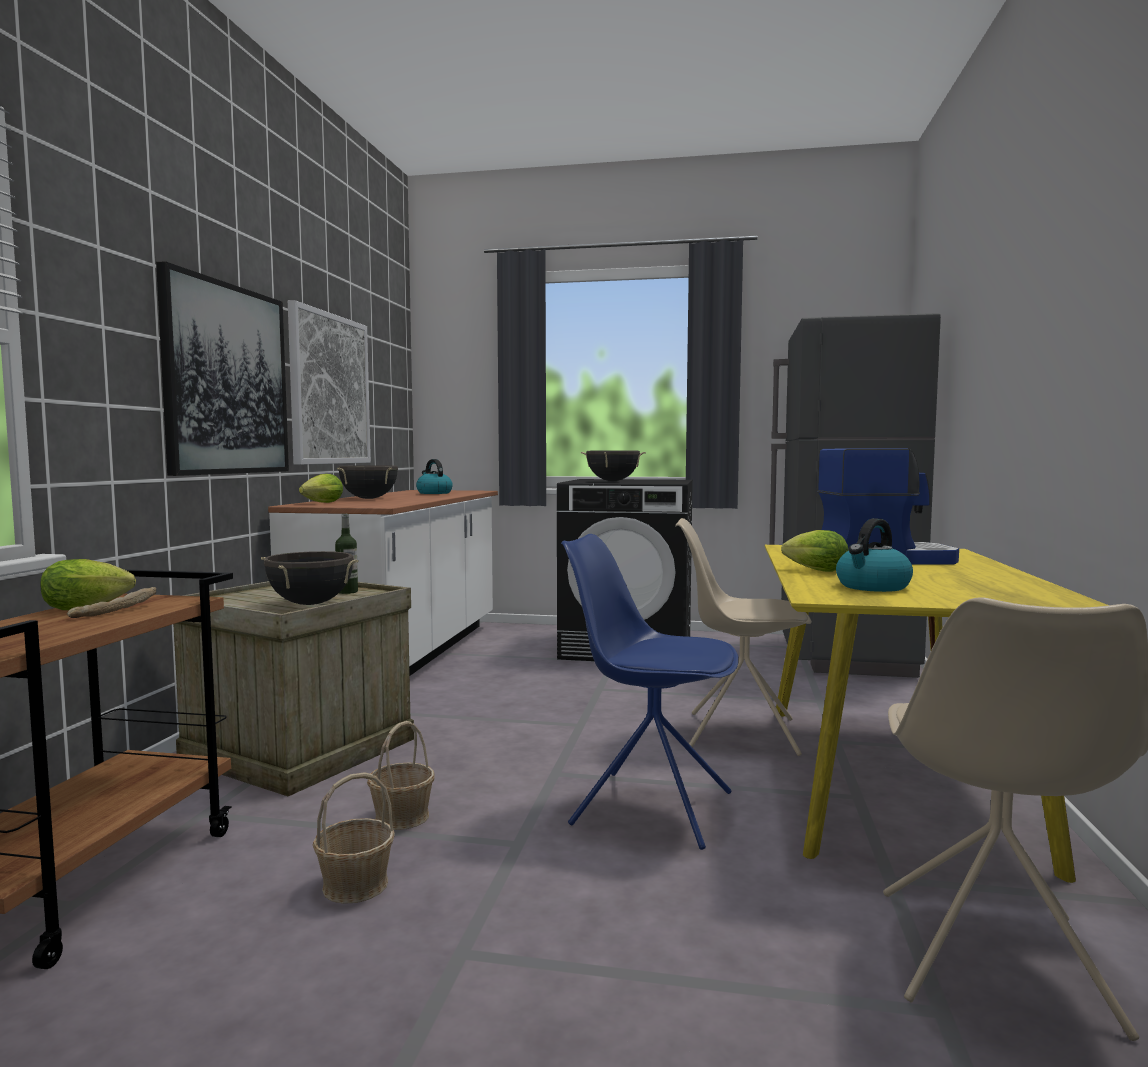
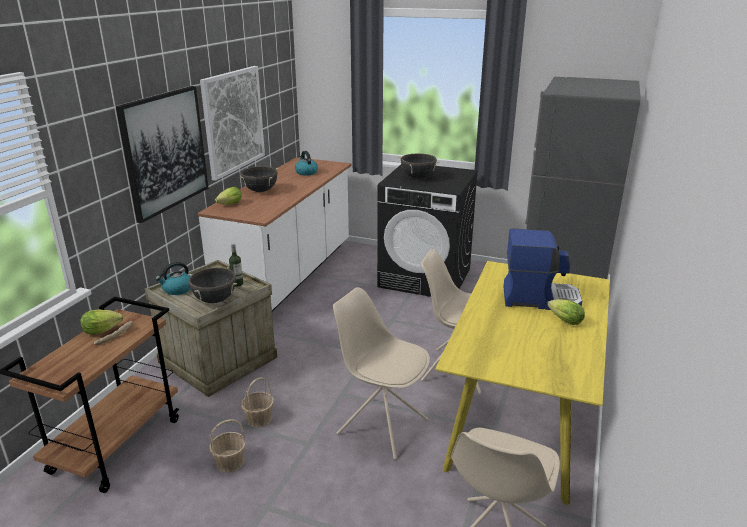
camera: 10 degrees right, 20 degrees up
(649, 807) = (381, 426): blue chair -> beige chair
(812, 570) = (481, 316): lettuce -> lettuce (563, 320)
(872, 587) = (495, 348): kettle -> kettle (177, 289)

